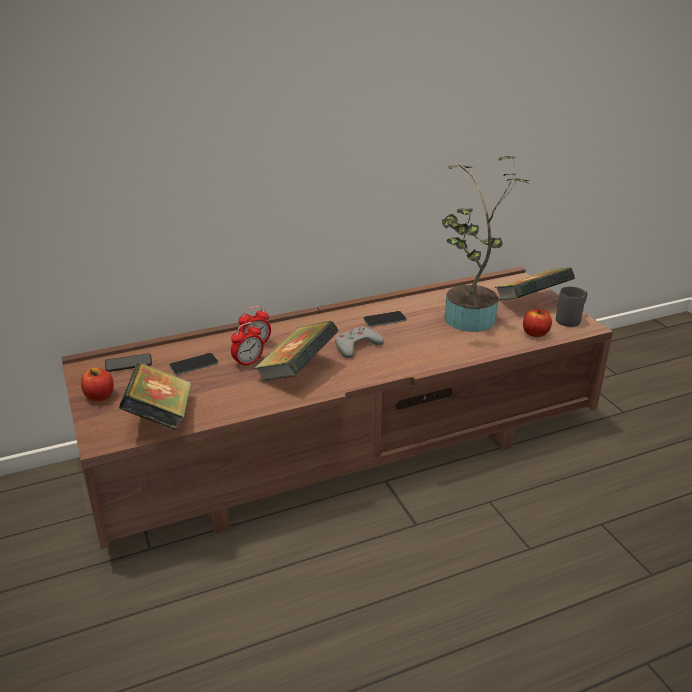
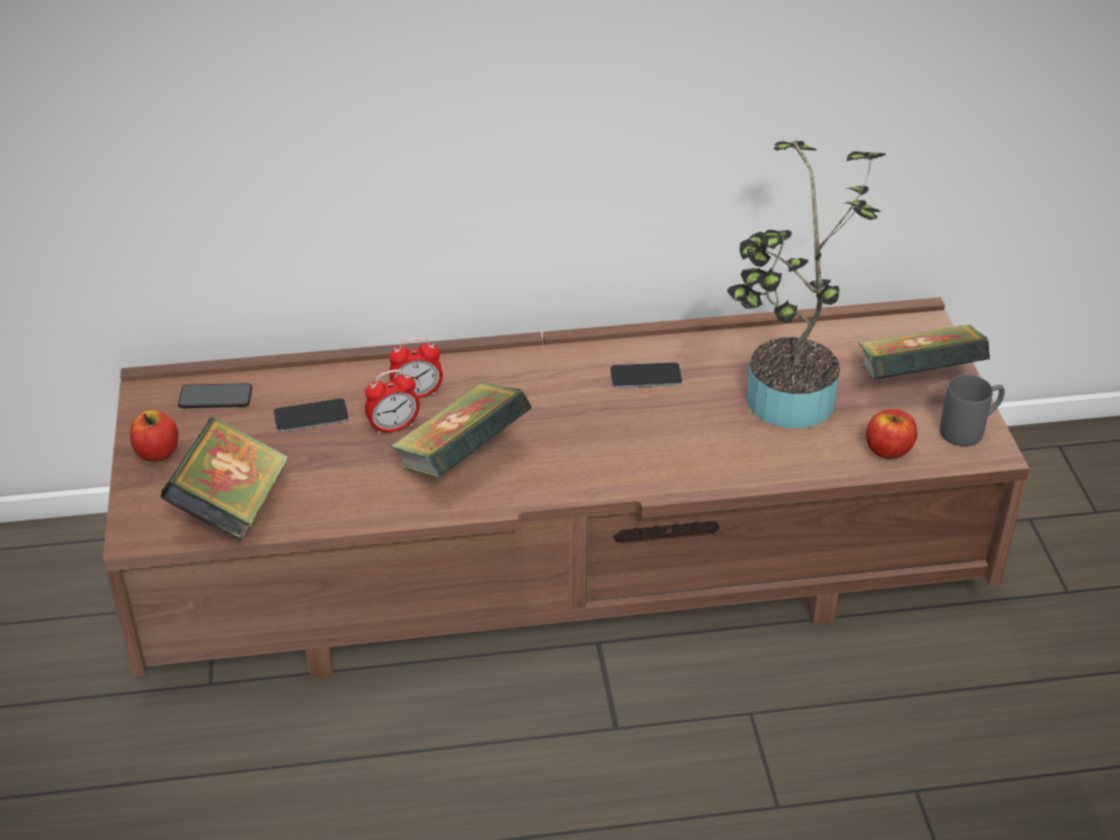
camera: 15 degrees right, 10 degrees up
(356, 346) = (576, 424): grey game controller -> none

